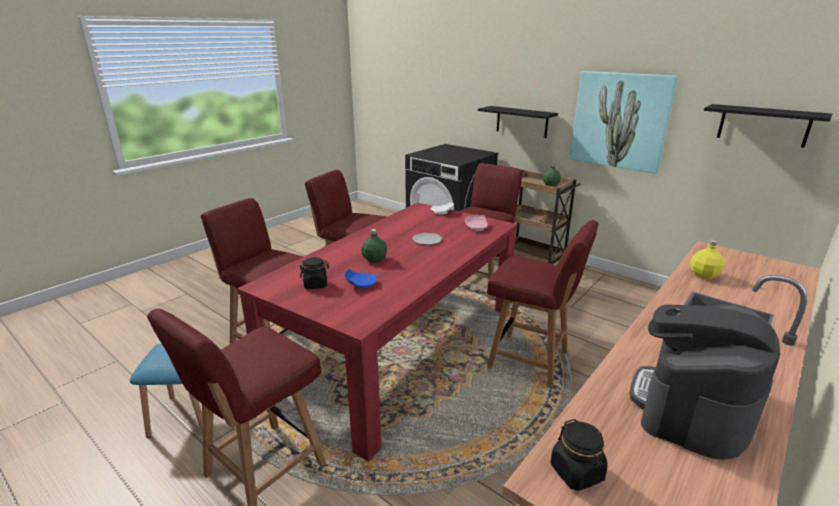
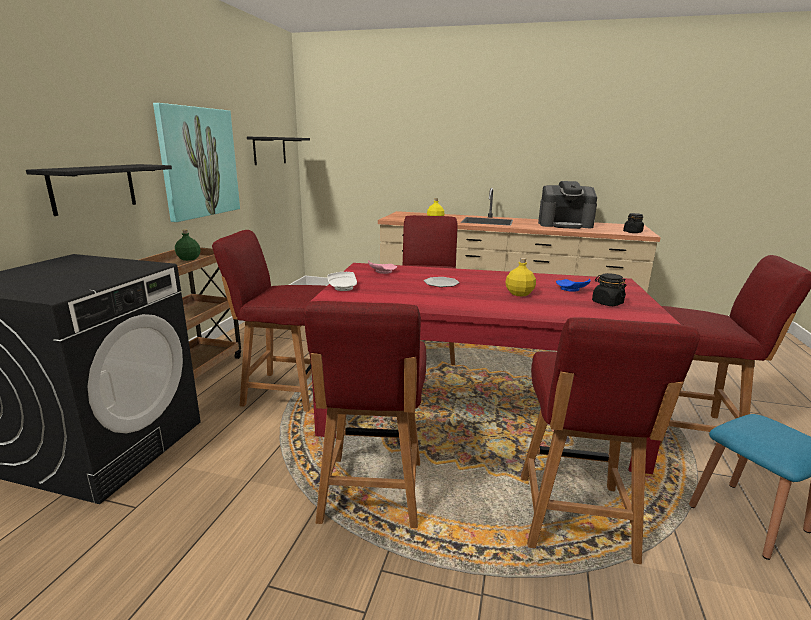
camera: 115 degrees left, 5 degrees down
(375, 259) = (519, 293): green bottle -> yellow bottle

